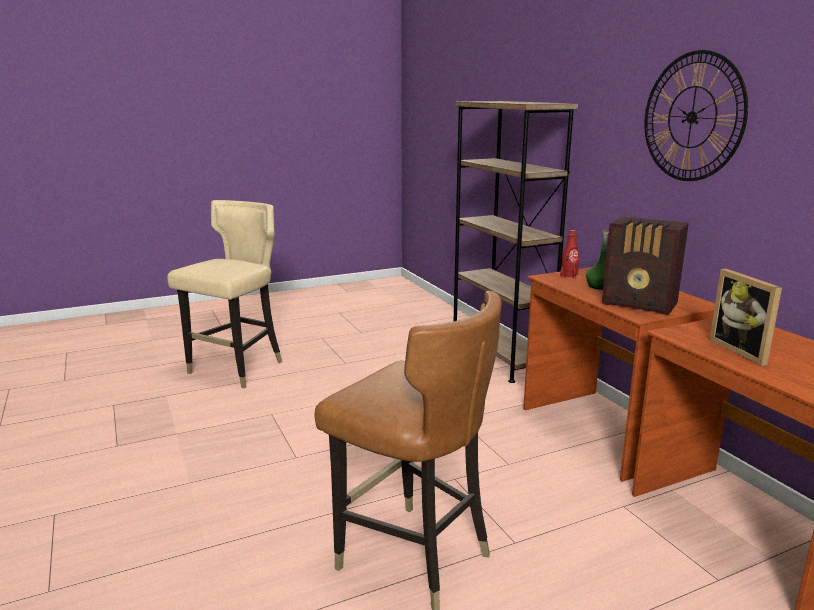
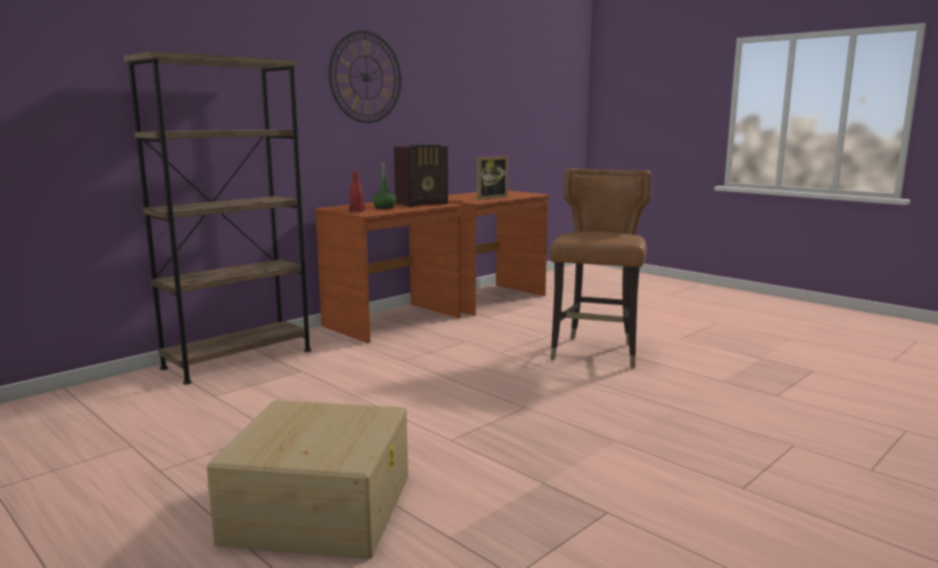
camera: 110 degrees left, 5 degrees down
(237, 369) = (320, 506): beige chair -> beige storage box
(640, 304) = (423, 204): radio -> radio turned 45 degrees clockwise

